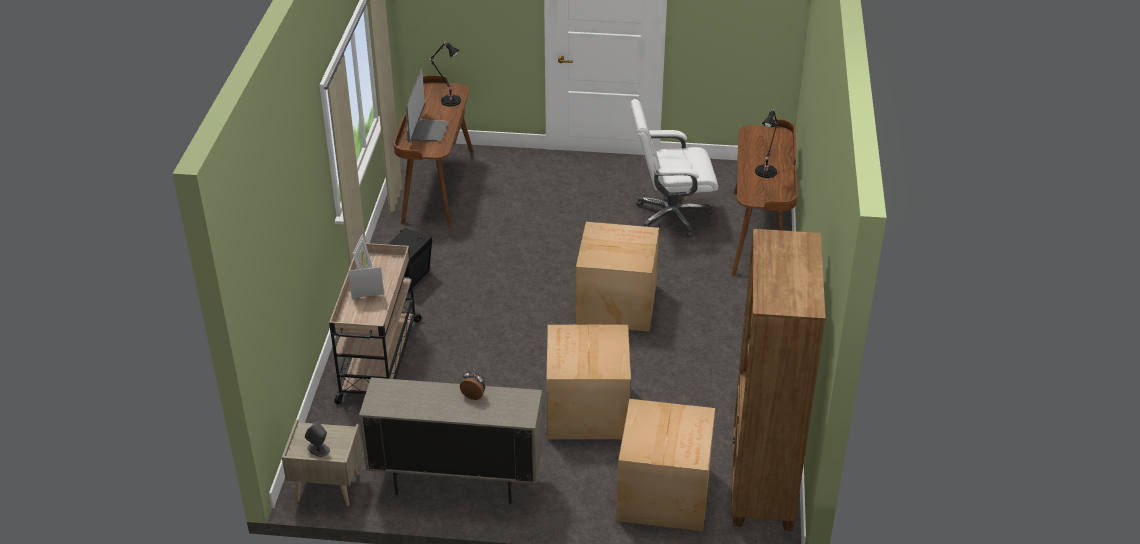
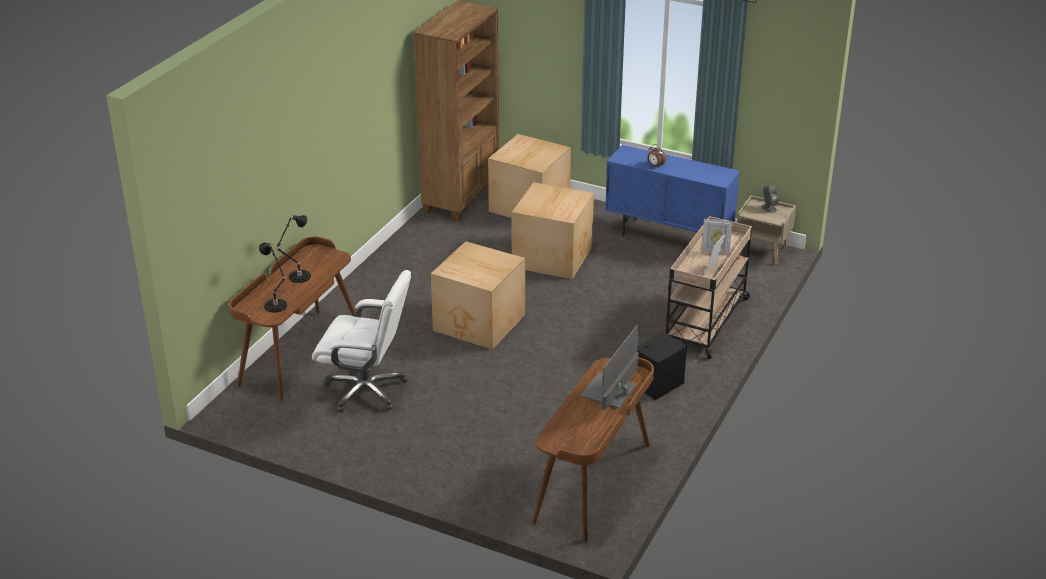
camera: 160 degrees left, 5 degrees down
(449, 100) = (566, 428): black table lamp -> black table lamp (276, 307)
(456, 482) = (668, 237): beige cabinet -> blue cabinet

